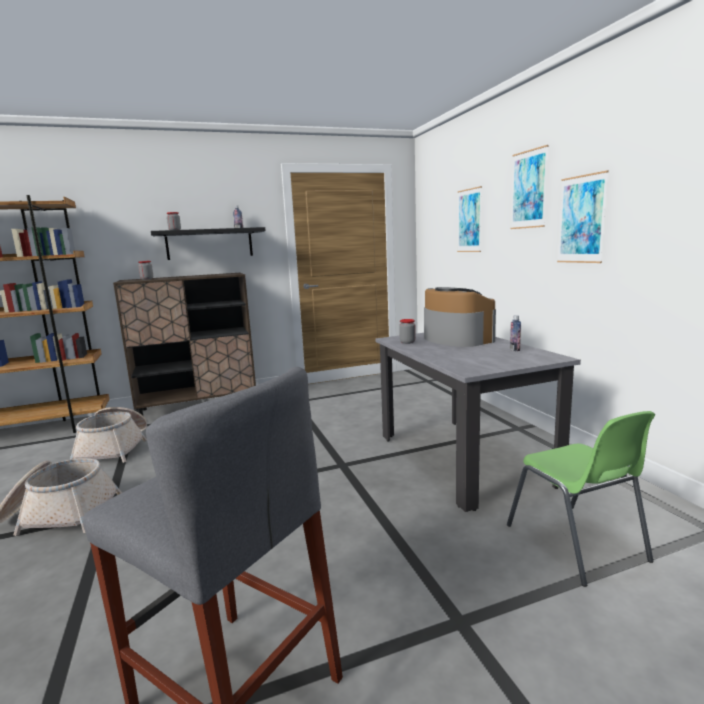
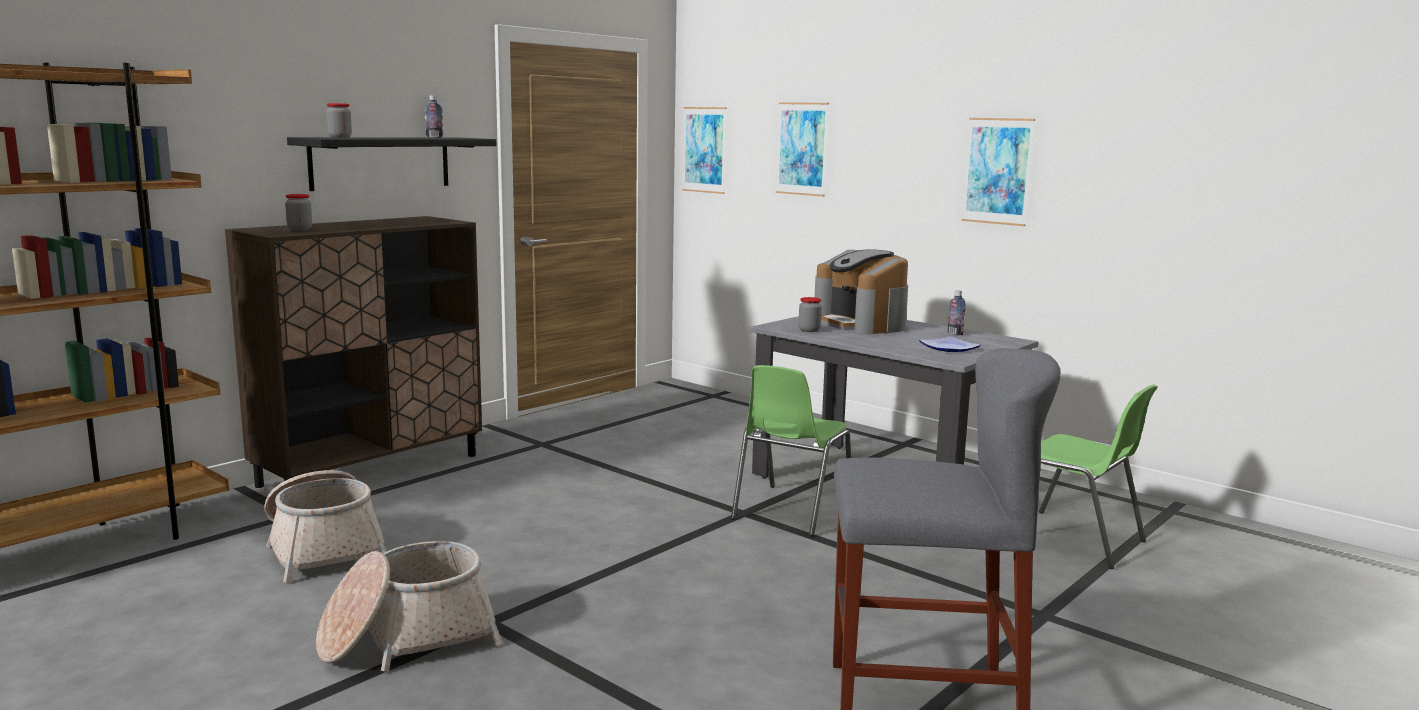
camera: 30 degrees left, 0 degrees up
(373, 469) = (790, 511): none -> green chair
(456, 339) = (861, 323): coffee machine -> coffee machine turned 150 degrees counterclockwise
(483, 361) = (948, 348): none -> plate
(529, 189) = (915, 121): picture -> picture (704, 150)

